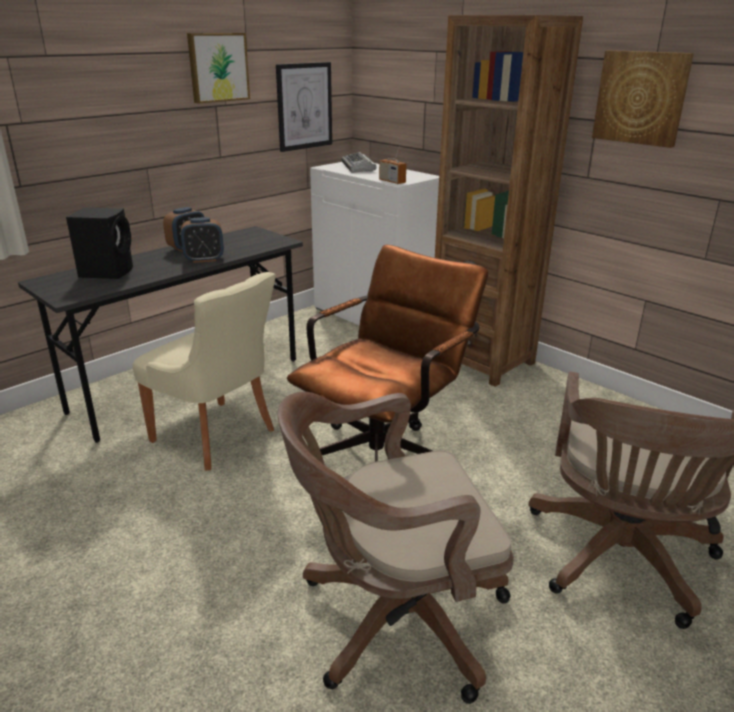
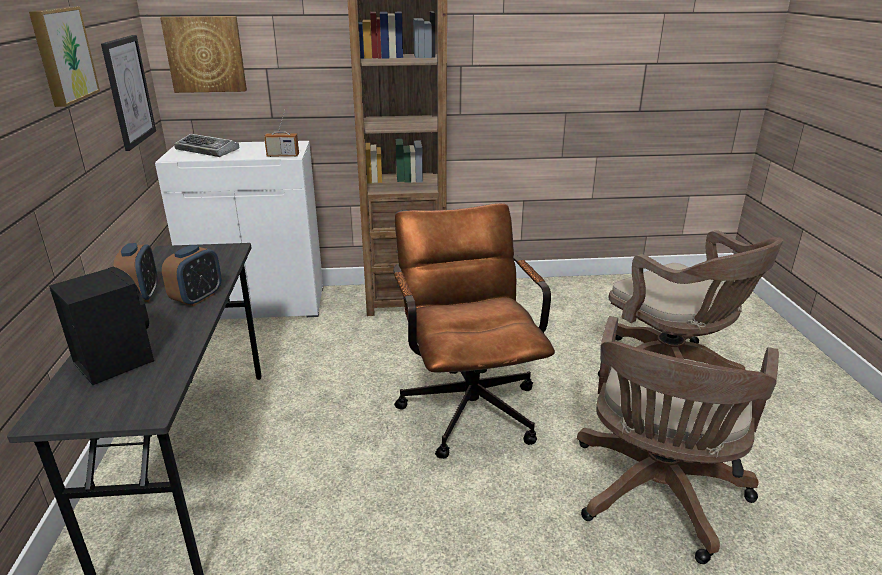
camera: 50 degrees left, 0 degrees up
(217, 436) = (318, 483): beige chair -> none
(641, 98) = (498, 43): picture -> picture (205, 54)

